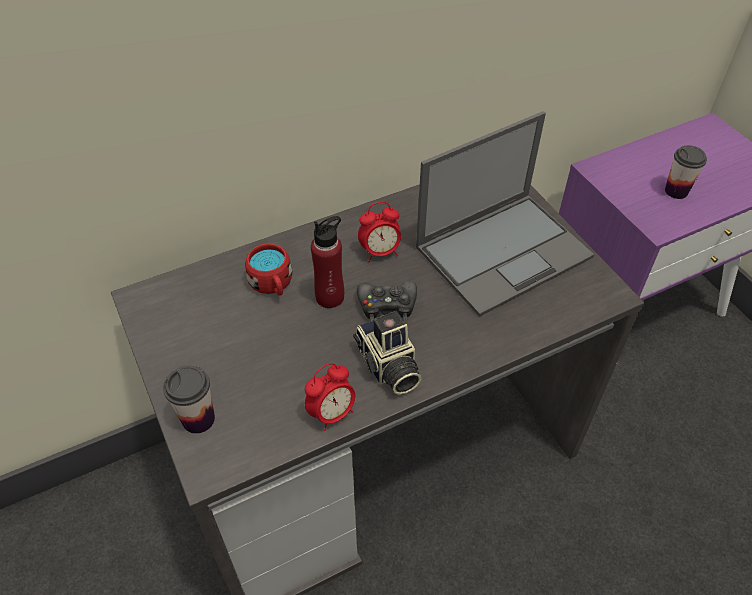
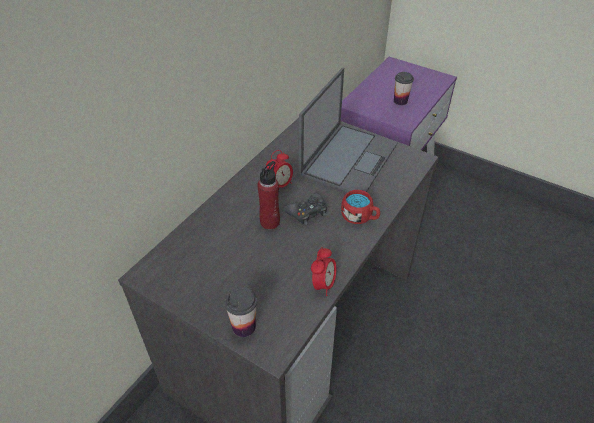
camera: 30 degrees left, 5 degrees down
(272, 284) = (228, 229): red mug -> red mug (360, 217)
(387, 367) = (334, 245): camera -> none

